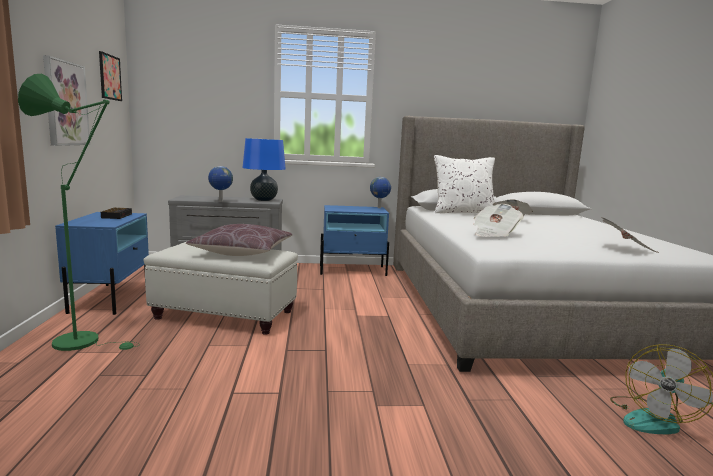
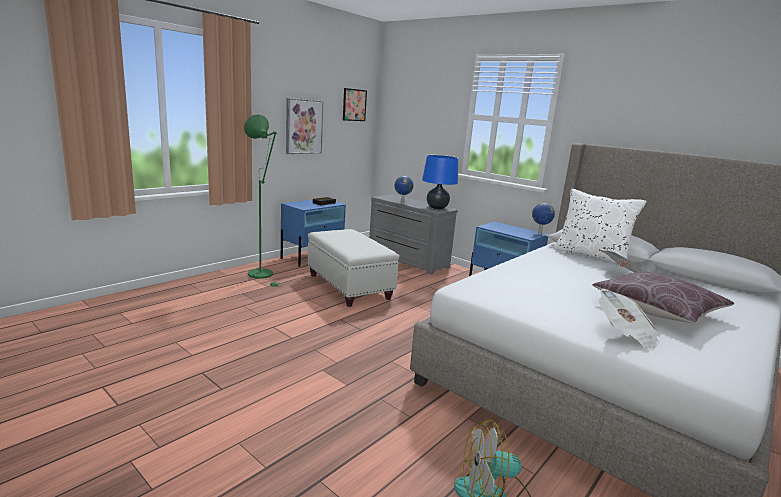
camera: 45 degrees right, 5 degrees up
(242, 252) = (360, 244): brown pillow -> brown pillow (657, 309)
(494, 234) = (518, 278): newspaper -> none

